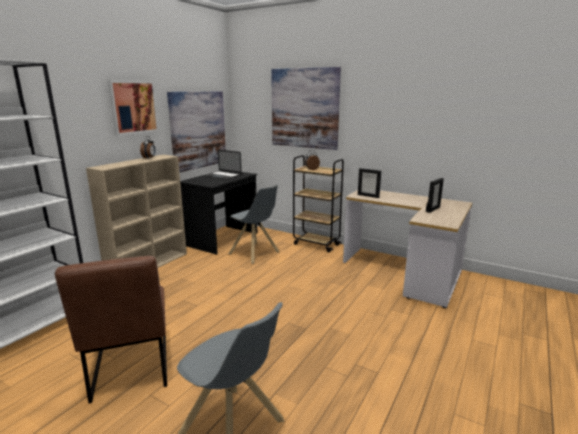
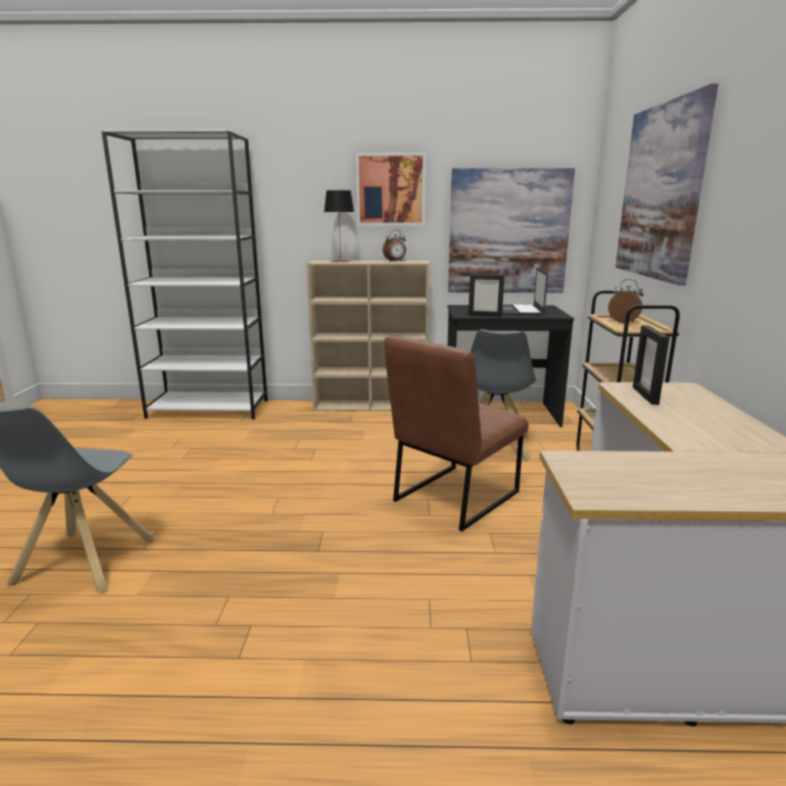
camera: 60 degrees right, 0 degrees up
(117, 164) = (340, 261): none -> table lamp
(130, 368) = (169, 471): brown chair -> brown chair (453, 497)
(432, 209) = (687, 464): picture frame -> picture frame (485, 315)

